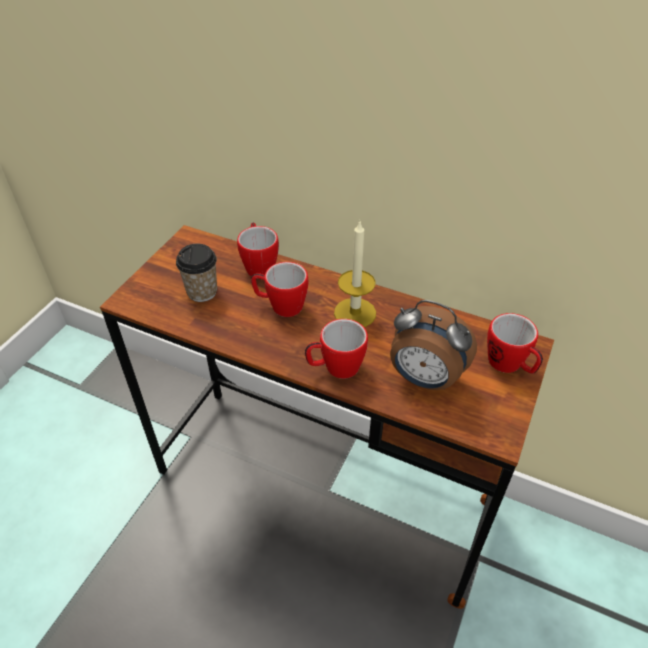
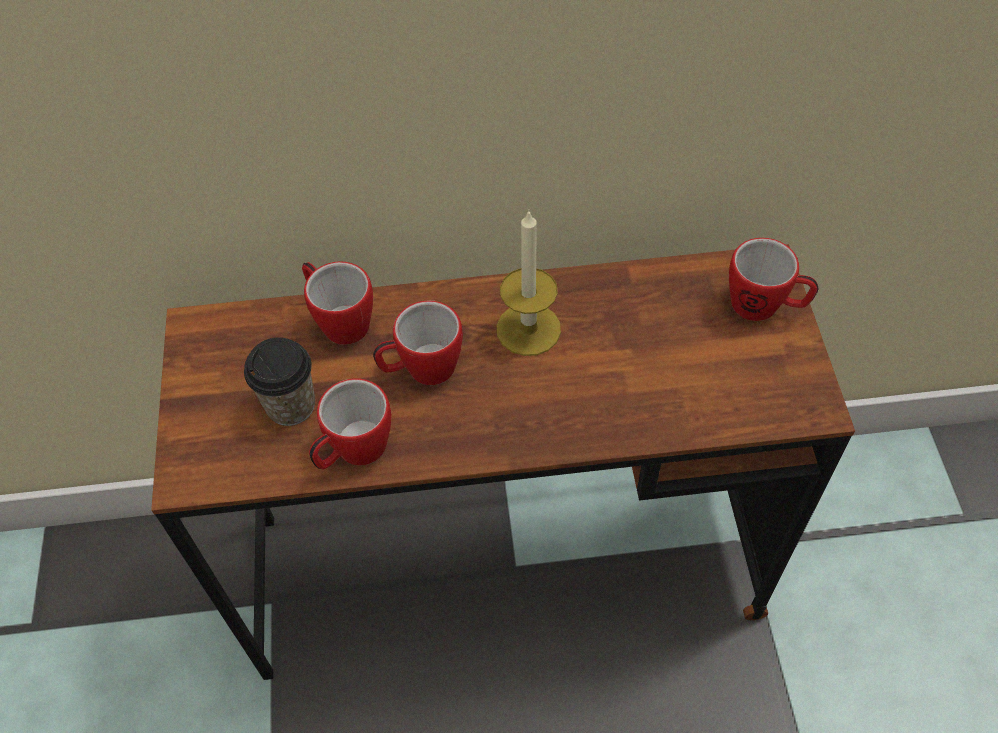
camera: 30 degrees left, 10 degrees up
(335, 368) = (563, 423): mug -> mug (353, 452)
(424, 379) = (681, 379): alarm clock -> none

